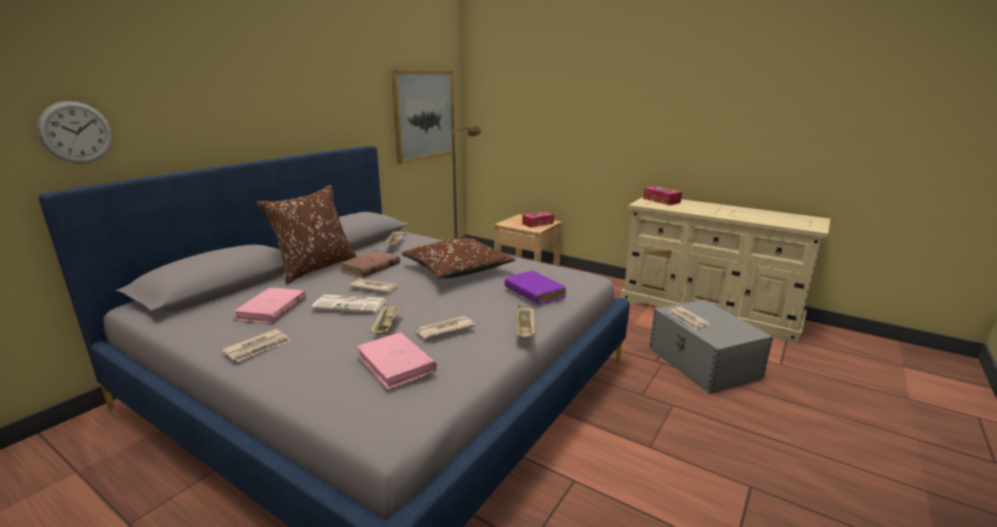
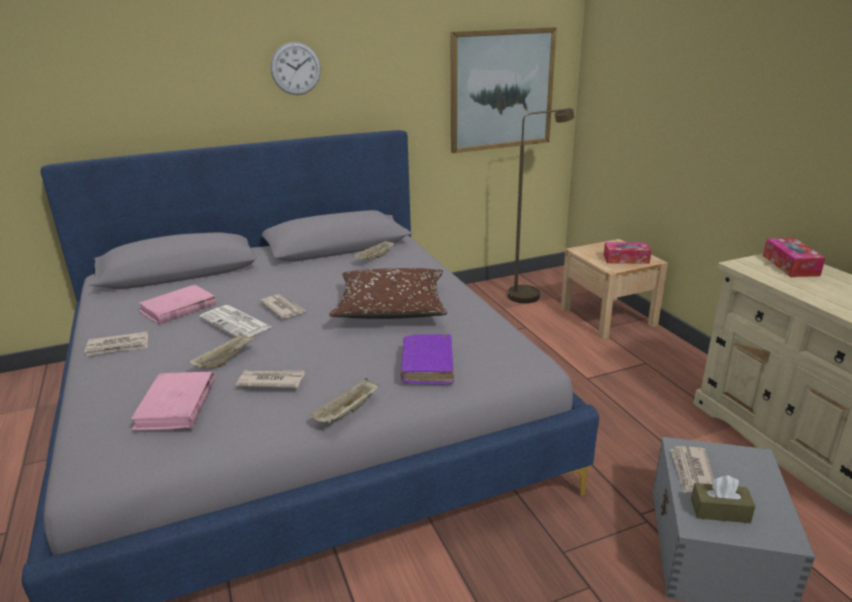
camera: 35 degrees right, 5 degrees up
(76, 132) = (78, 110): wall clock -> wall clock (295, 68)
(315, 268) = (269, 270): brown pillow -> none
(370, 266) = (316, 281): brown book -> none
(719, 332) = (720, 511): none -> brown tissue box

